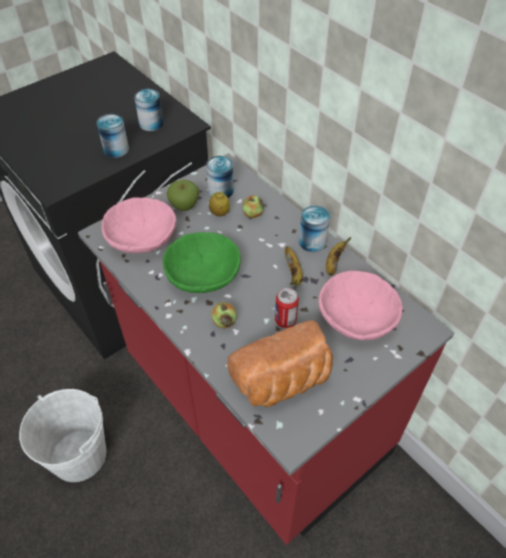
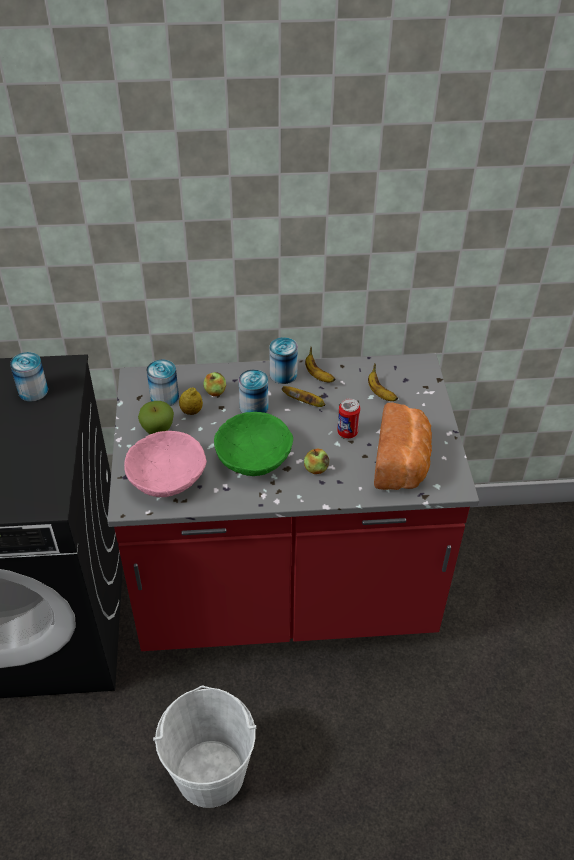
camera: 55 degrees left, 5 degrees down
(116, 149) = (42, 432): can -> can (254, 407)
(356, 317) = (379, 393): pink bowl -> banana

